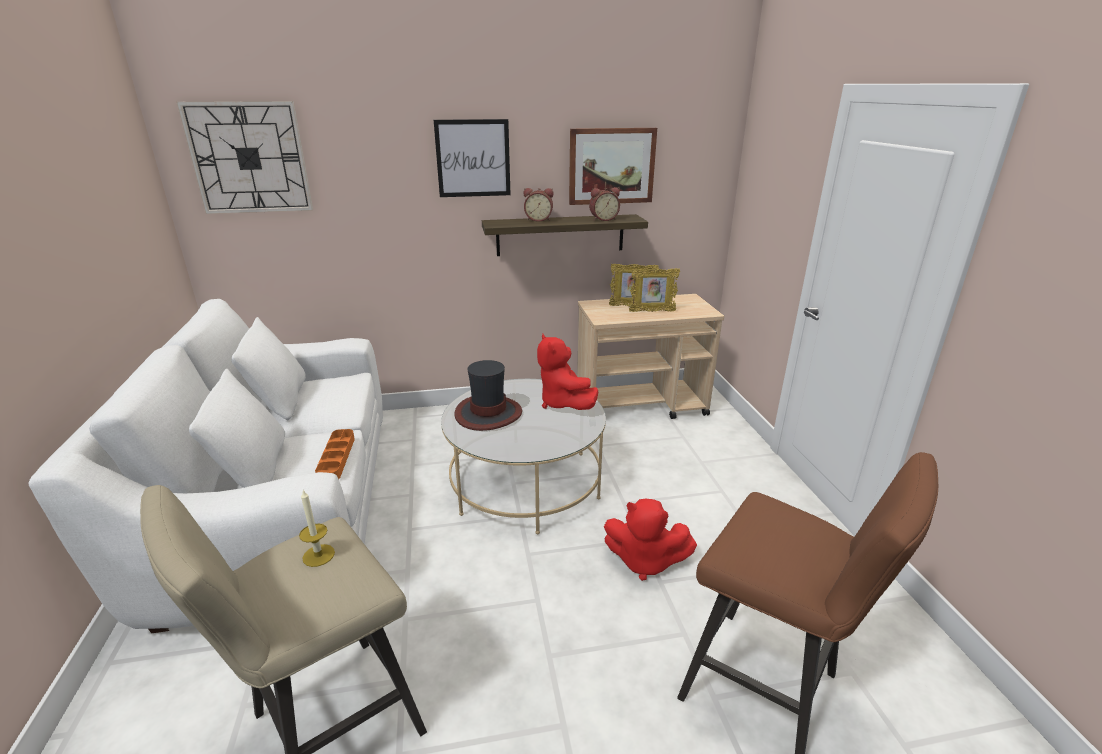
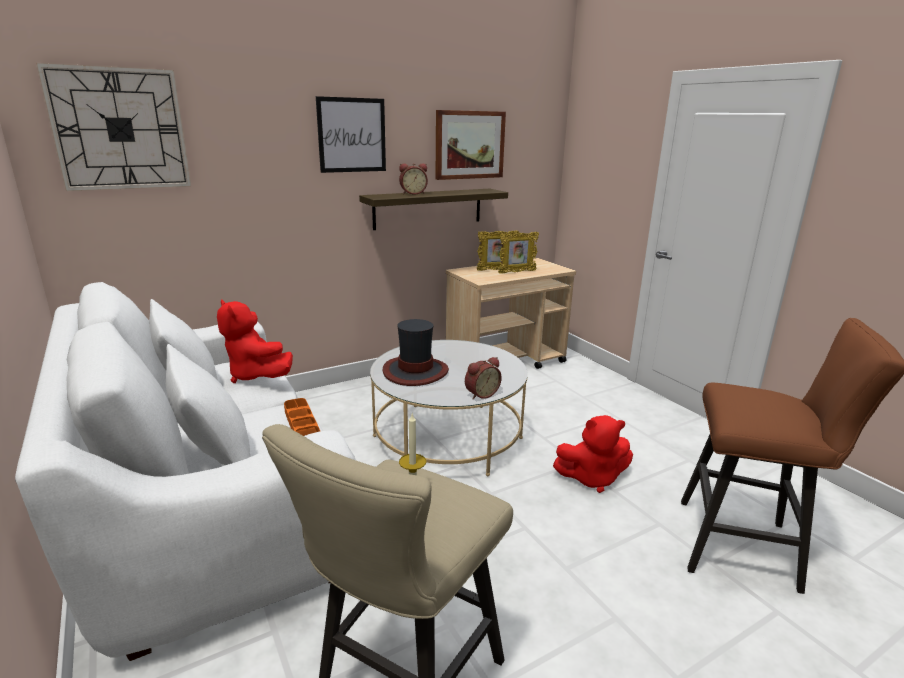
camera: 20 degrees left, 5 degrees down
(563, 403) = (476, 355): red plush toy -> red plush toy (256, 375)
(603, 219) = (469, 191): alarm clock -> alarm clock (481, 394)

